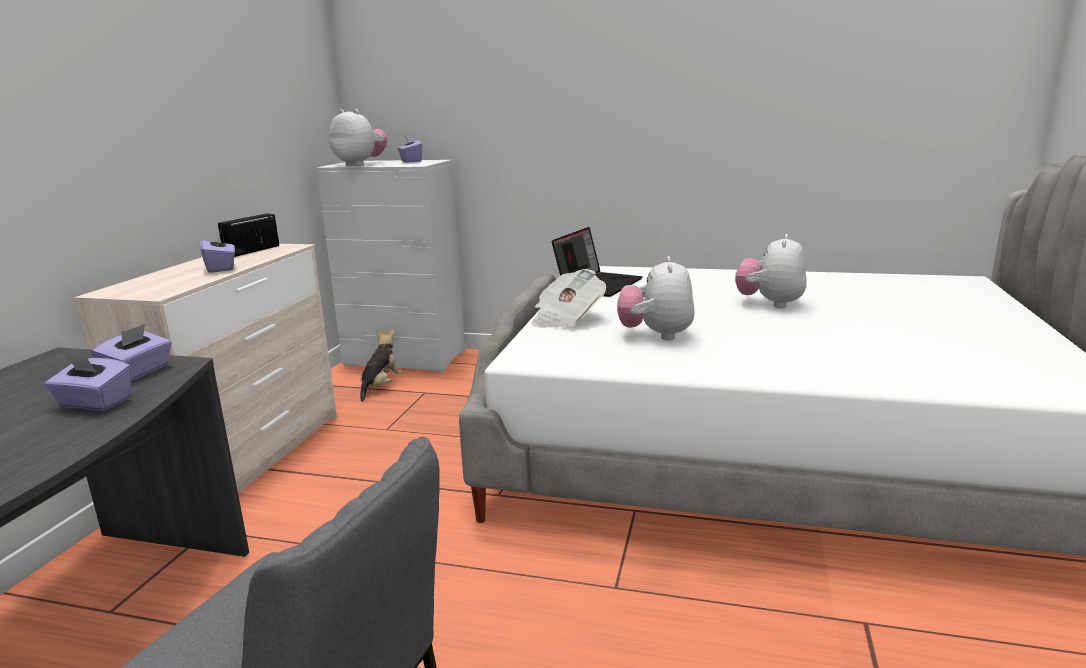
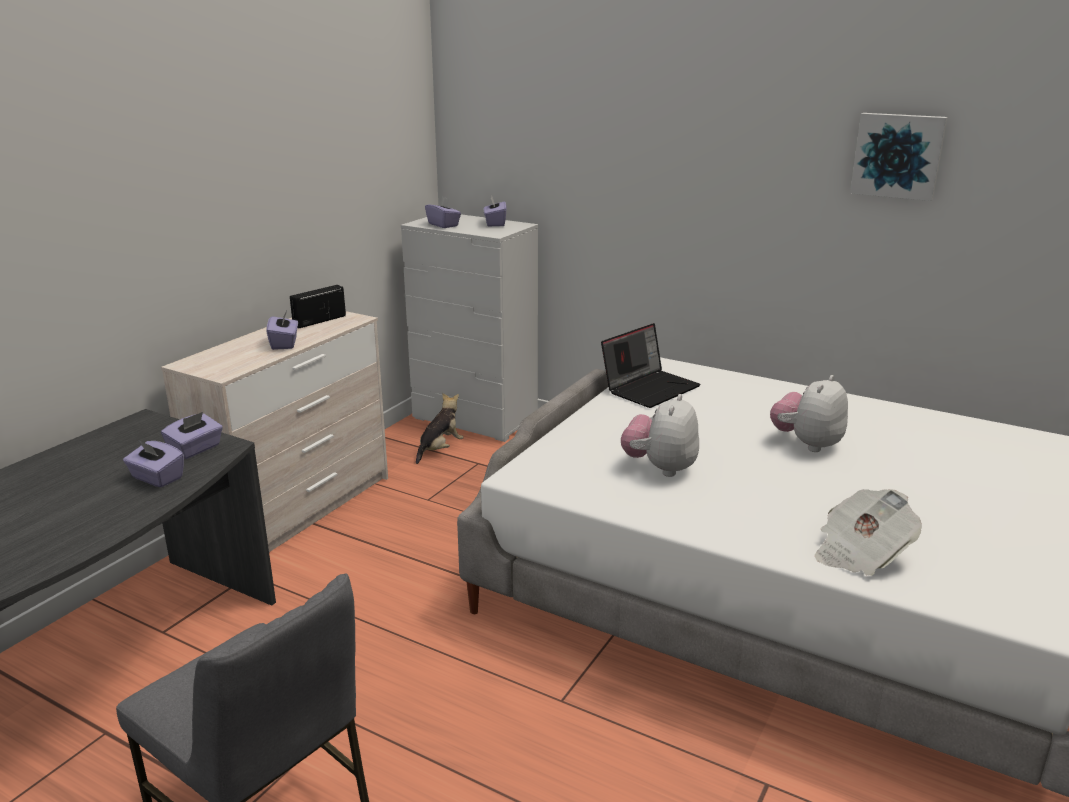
camera: 15 degrees right, 5 degrees up
(360, 164) = (443, 225): plush toy -> purple tissue box
(566, 319) = (589, 432): newspaper -> newspaper (860, 553)
(786, 53) = (897, 155): none -> picture

